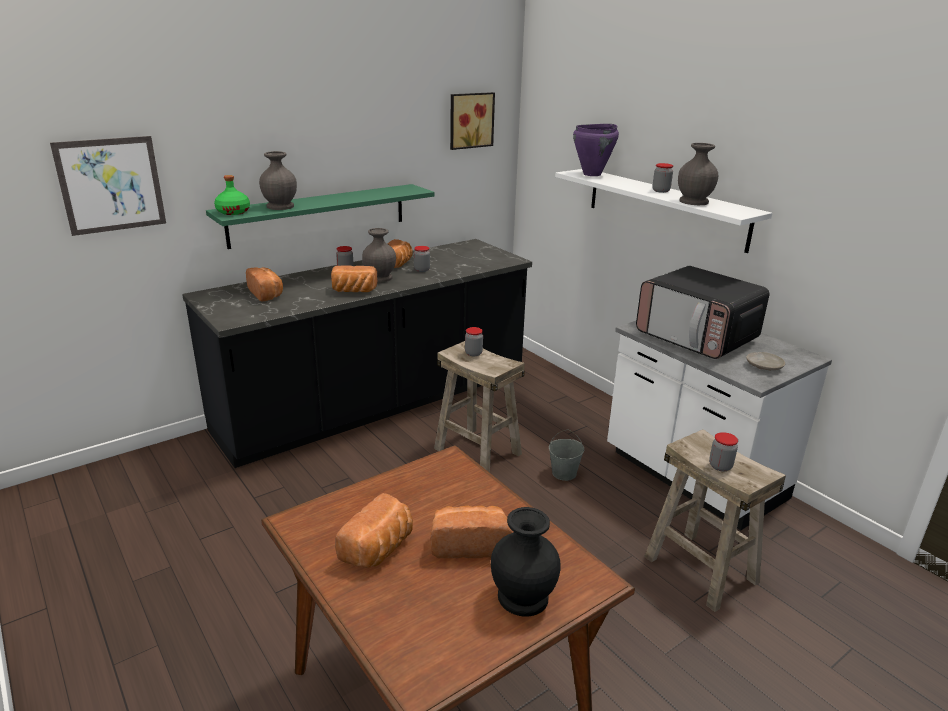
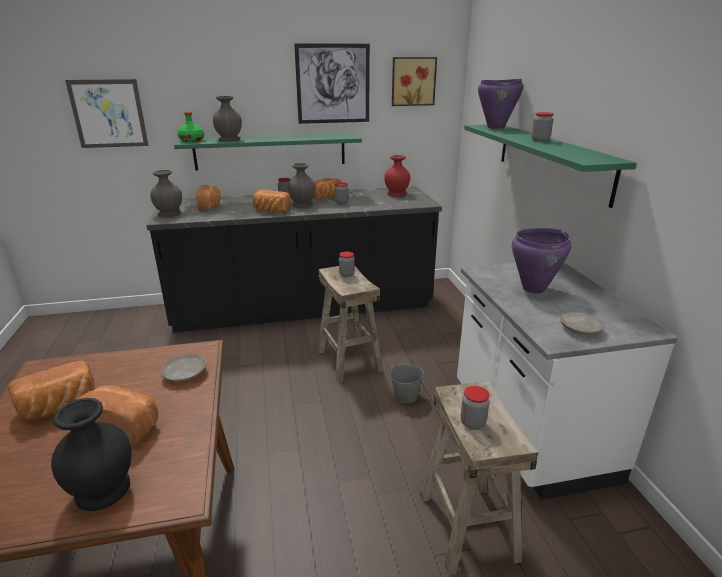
camera: 25 degrees right, 0 degrees up
(388, 128) = (333, 84): none -> picture
(463, 485) = (184, 374): none -> beige plate
(467, 251) = (396, 193): none -> red vase
(665, 208) = (551, 160): white shelf -> green shelf
(693, 202) = (558, 149): grey vase -> grey vase (169, 214)
(697, 337) = (534, 289): microwave -> purple cooking pot

